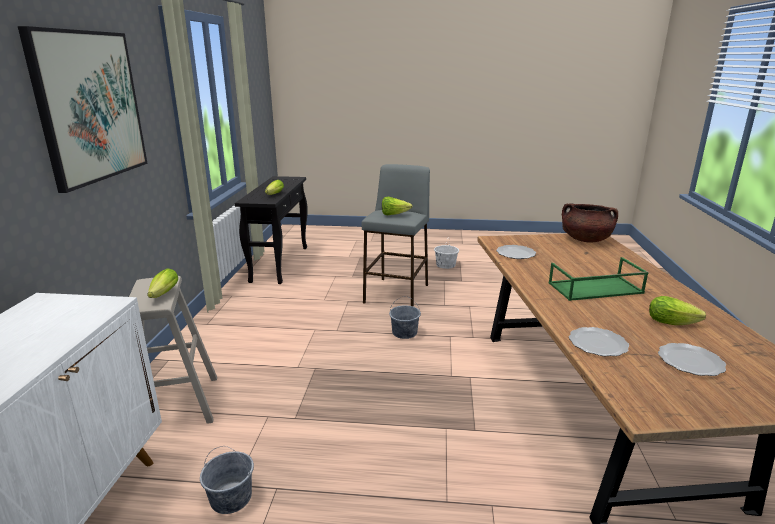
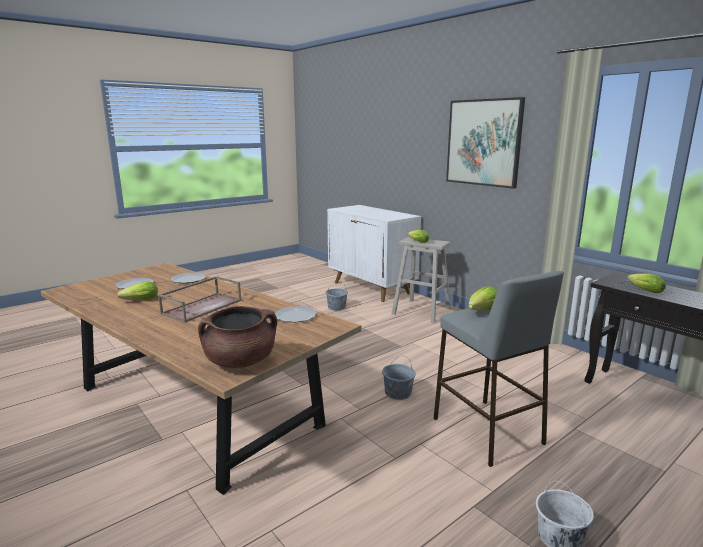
camera: 135 degrees right, 5 degrees down
(594, 288) = (202, 306): green tray -> brown tray

